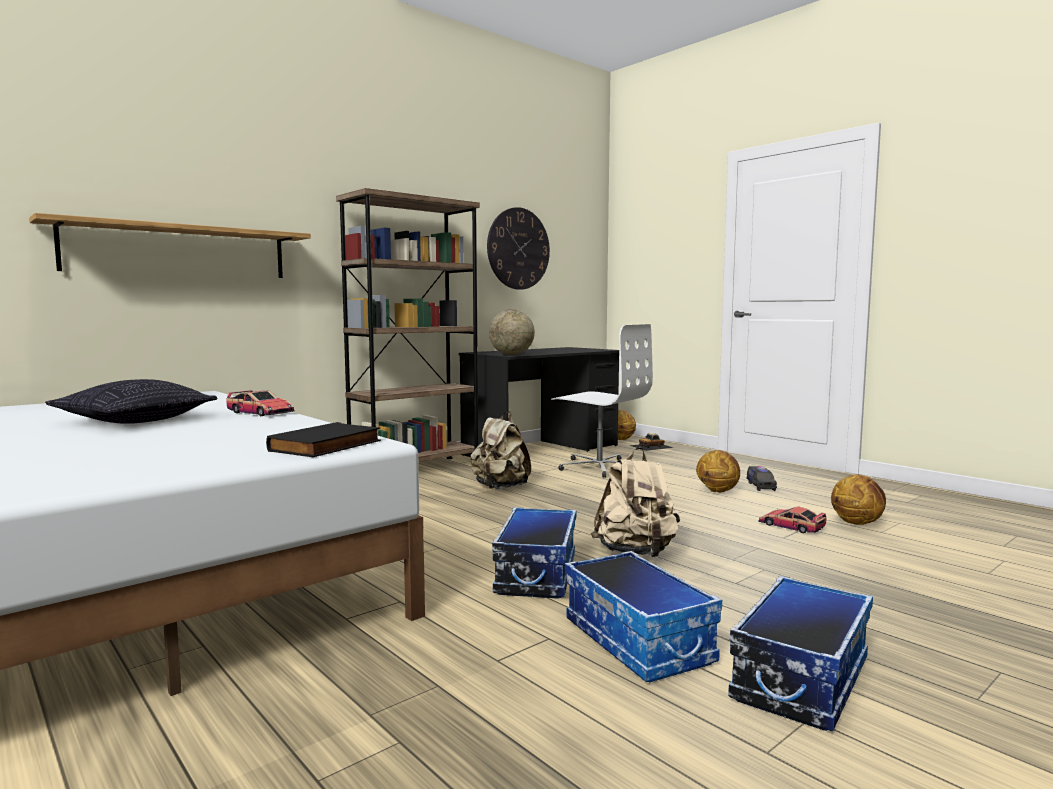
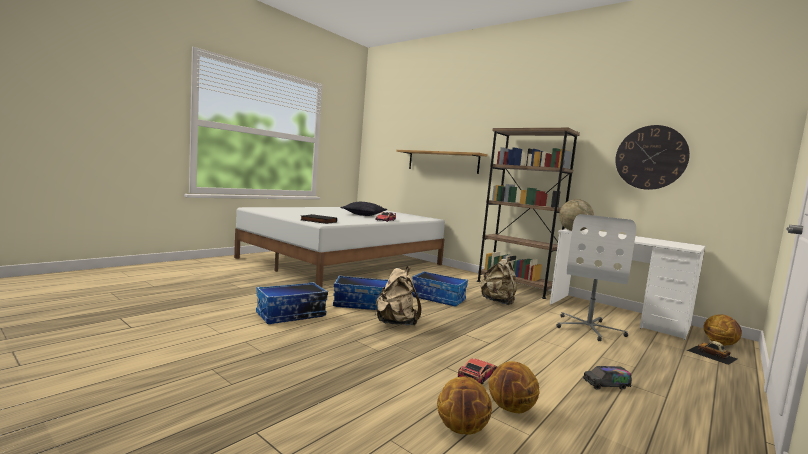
camera: 80 degrees right, 0 degrees up
(542, 450) = (617, 315): black desk -> white desk
(717, 491) = (562, 362): basketball -> basketball (462, 429)
(799, 678) = (249, 336): storage box -> storage box (439, 298)

